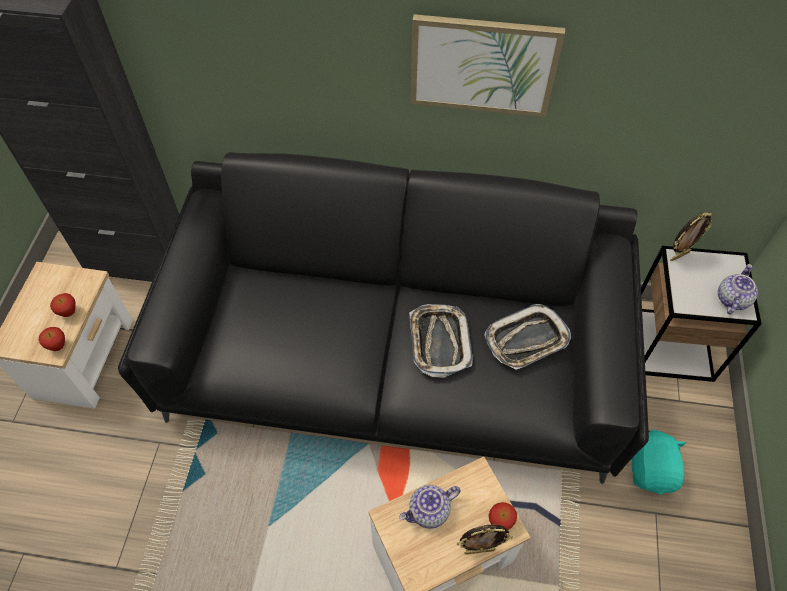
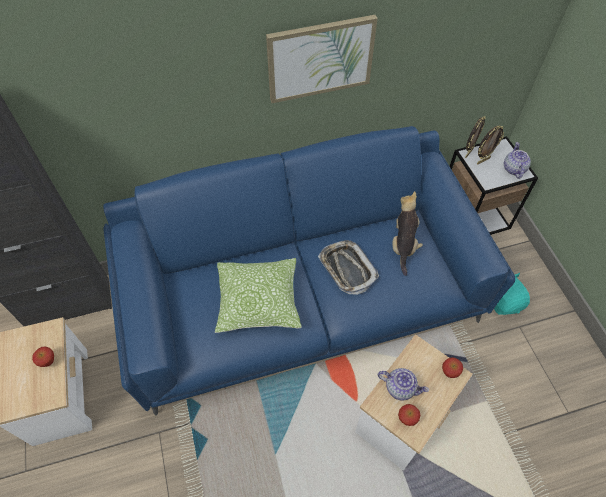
camera: 25 degrees left, 0 degrees up
(58, 346) = (54, 391): apple -> apple (406, 419)
(315, 337) = (258, 301): none -> pillow
(395, 362) = (304, 299): black sofa -> blue sofa
(429, 512) = (400, 387): teapot -> teapot turned 105 degrees counterclockwise
(479, 550) = (446, 397): picture frame -> picture frame (483, 160)
(526, 340) = (403, 244): tray -> plush toy

